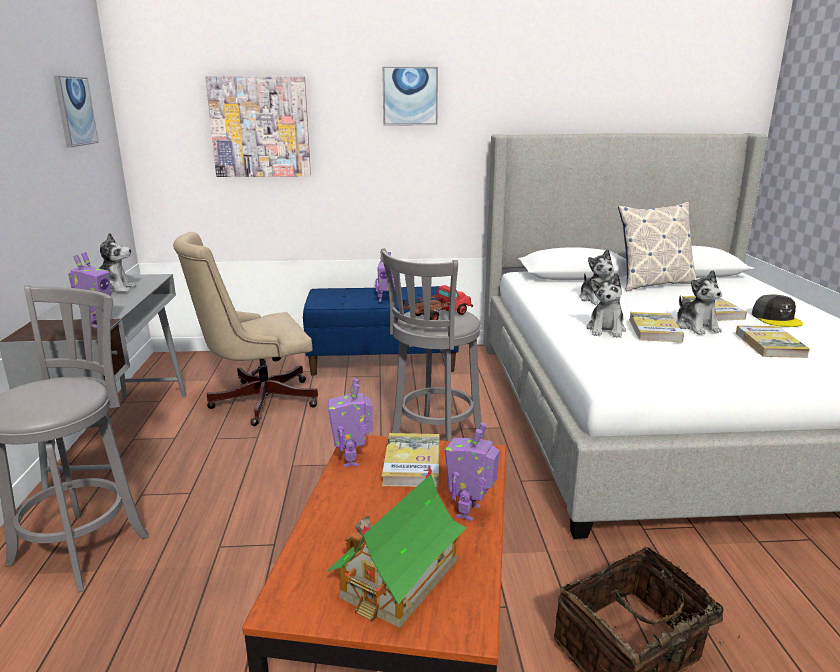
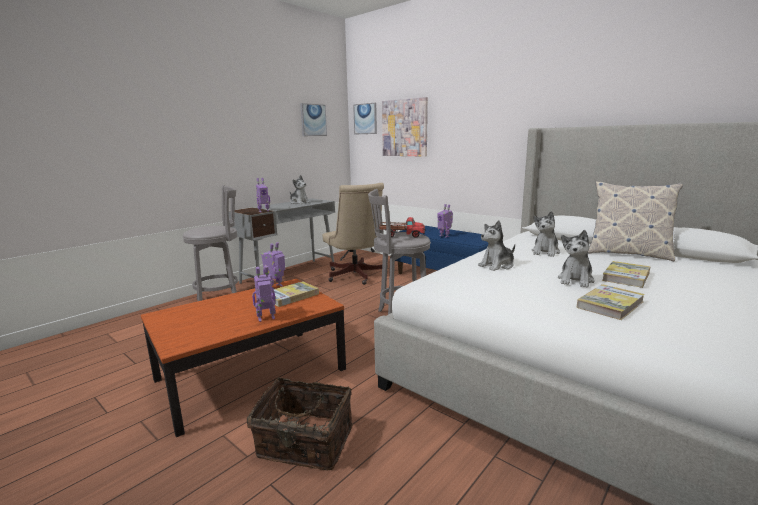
camera: 45 degrees right, 5 degrees down
(257, 401) = (356, 276): beige office chair -> beige office chair turned 135 degrees counterclockwise
(400, 578) = (197, 324): toy house -> none
(410, 96) = (484, 104): picture -> picture (365, 119)
(654, 330) = (528, 272): book -> none
(776, 318) = (682, 295): grey cap -> none

